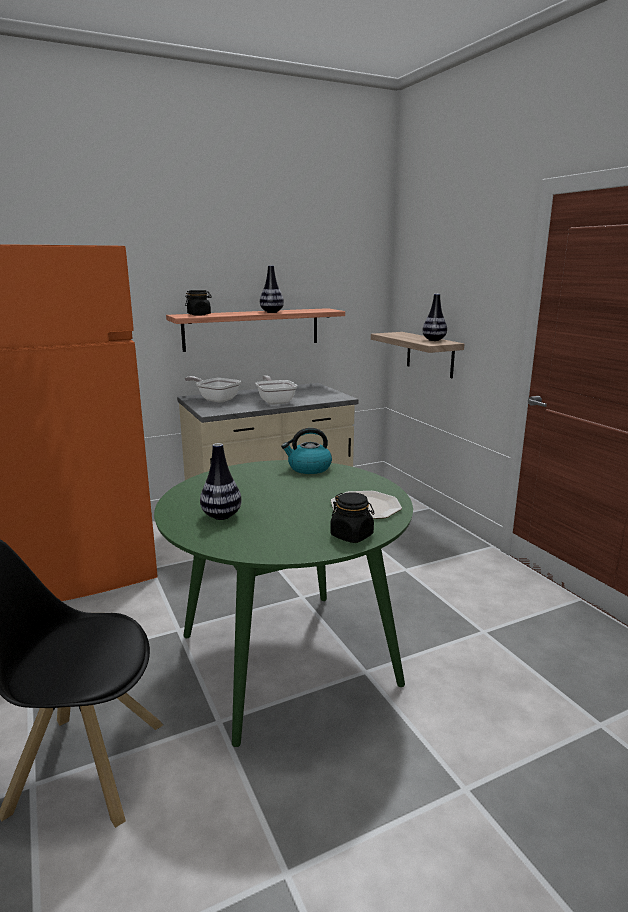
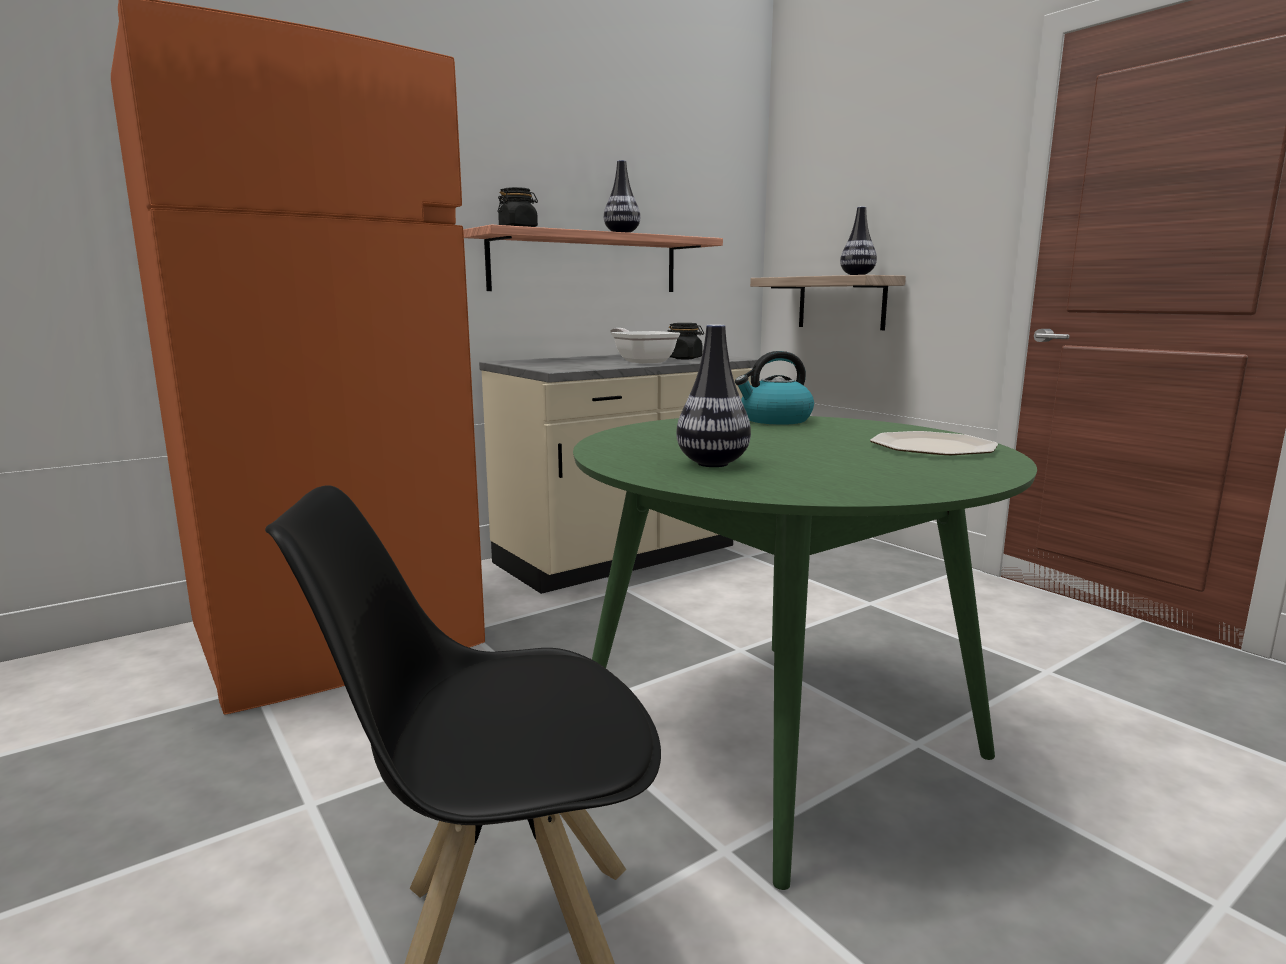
camera: 10 degrees left, 5 degrees down
(216, 399) = (546, 362): frying pan -> none
(352, 535) = (969, 472): black jar -> black jar (684, 358)

